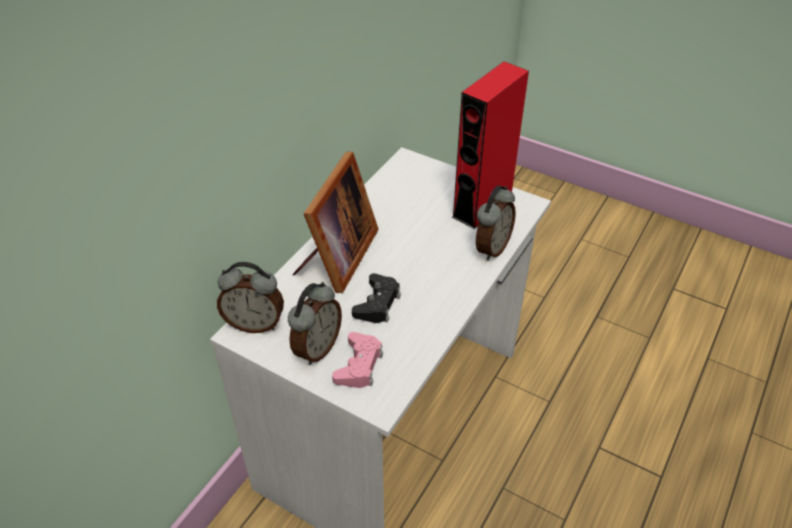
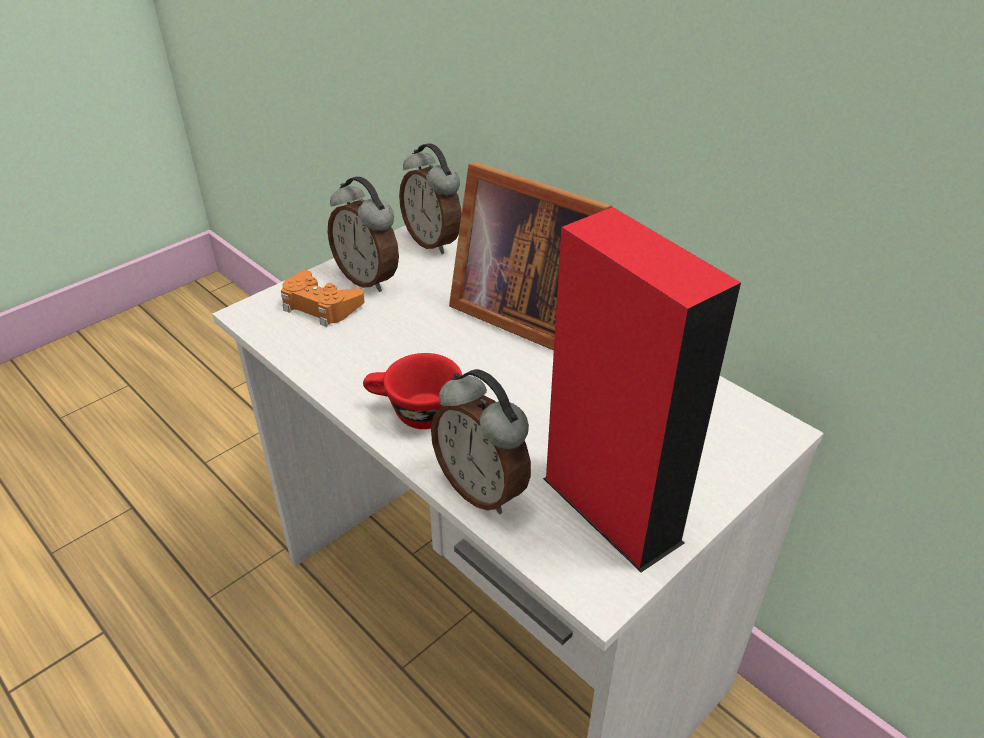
camera: 105 degrees right, 5 degrees down
(255, 323) = (433, 241): alarm clock -> alarm clock turned 60 degrees counterclockwise
(359, 365) = (320, 305): pink game controller -> orange game controller
(377, 304) = (415, 336): black game controller -> none
(449, 286) = (413, 413): none -> red cup

